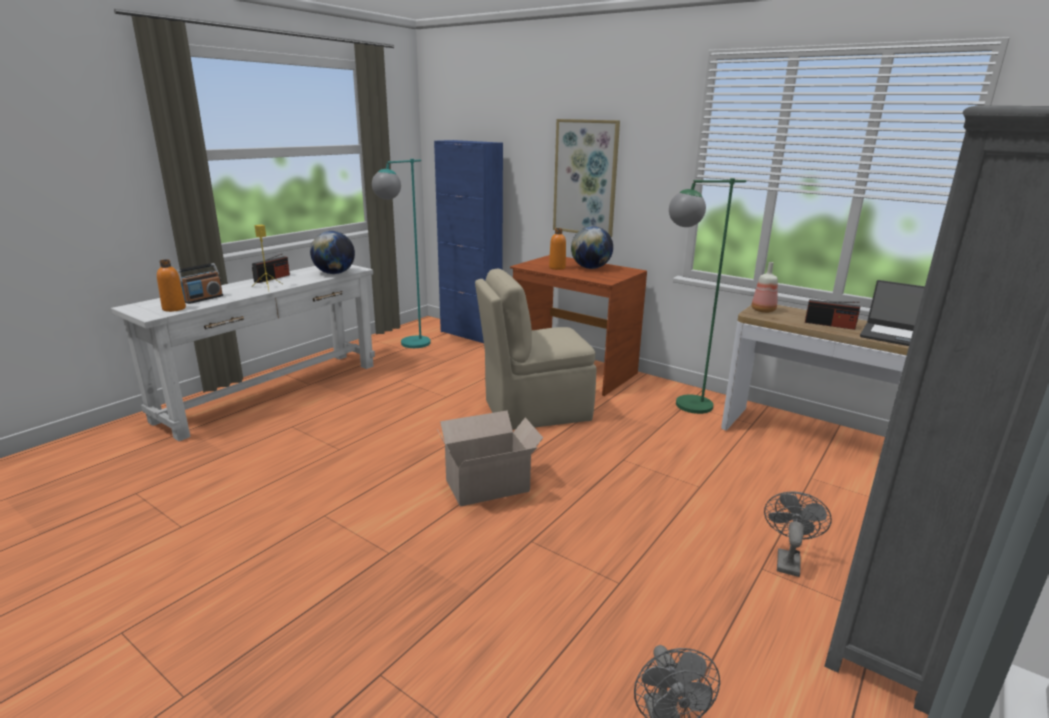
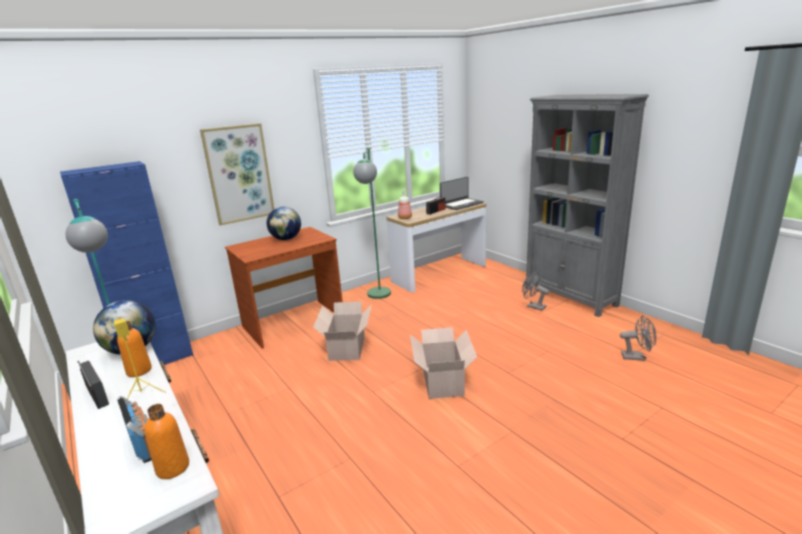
camera: 70 degrees left, 0 degrees up
(534, 410) = (346, 348): beige chair -> cardboard box
(557, 268) = (272, 248): orange bottle -> orange bottle (139, 371)

